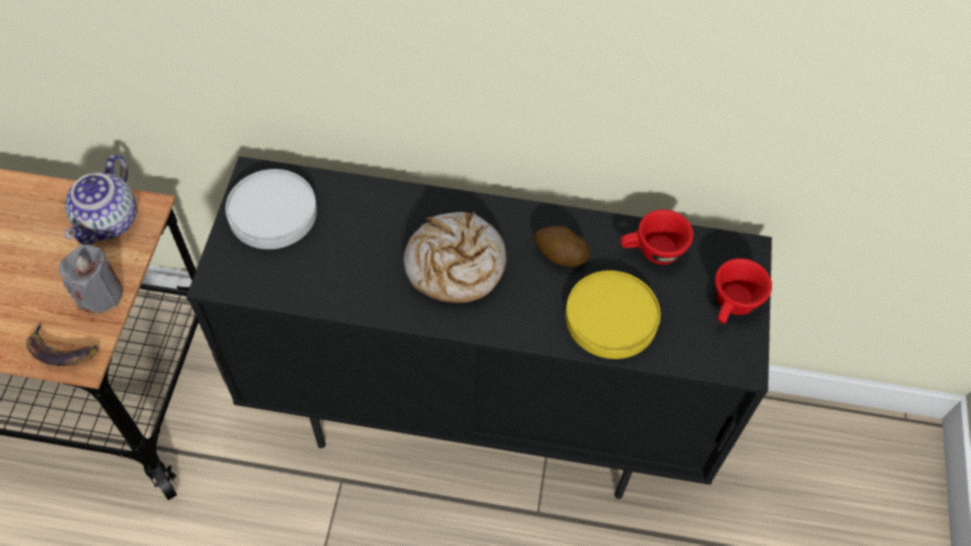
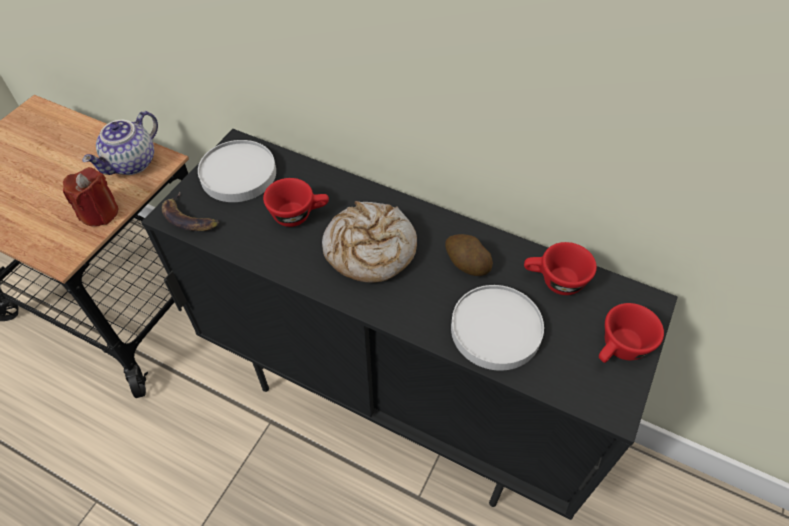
camera: 20 degrees right, 5 degrees down
(62, 350) = (51, 247): banana -> banana (189, 218)
(100, 294) = (99, 213): grey candle -> red candle
(362, 243) = (299, 214): none -> red cup
(611, 318) = (496, 330): yellow plate -> white plate

